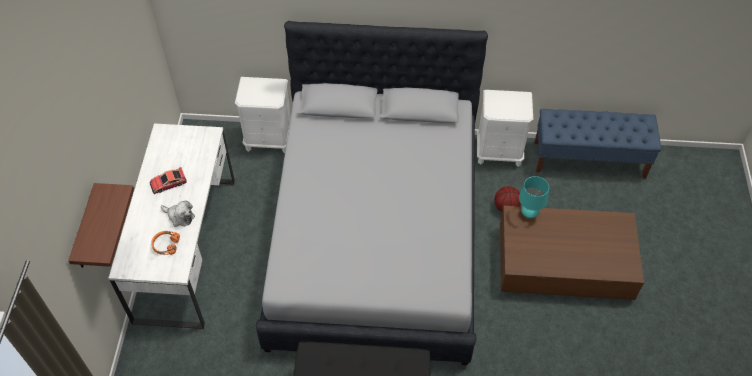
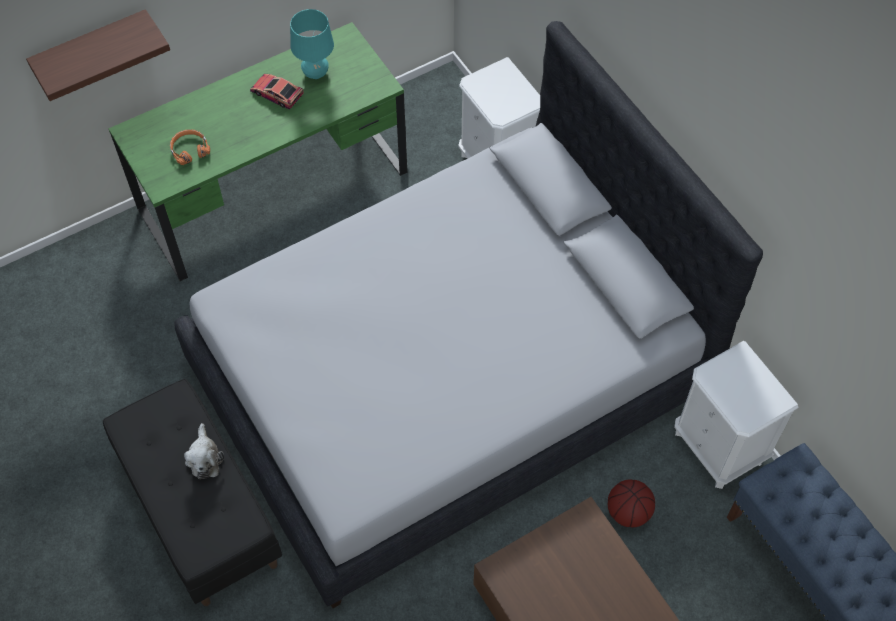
camera: 55 degrees right, 5 degrees up
(179, 216) = (238, 136): plush toy -> plush toy (204, 458)
(186, 248) = (274, 191): white desk -> green desk
(529, 214) = (603, 538): turquoise table lamp -> turquoise table lamp (316, 73)

